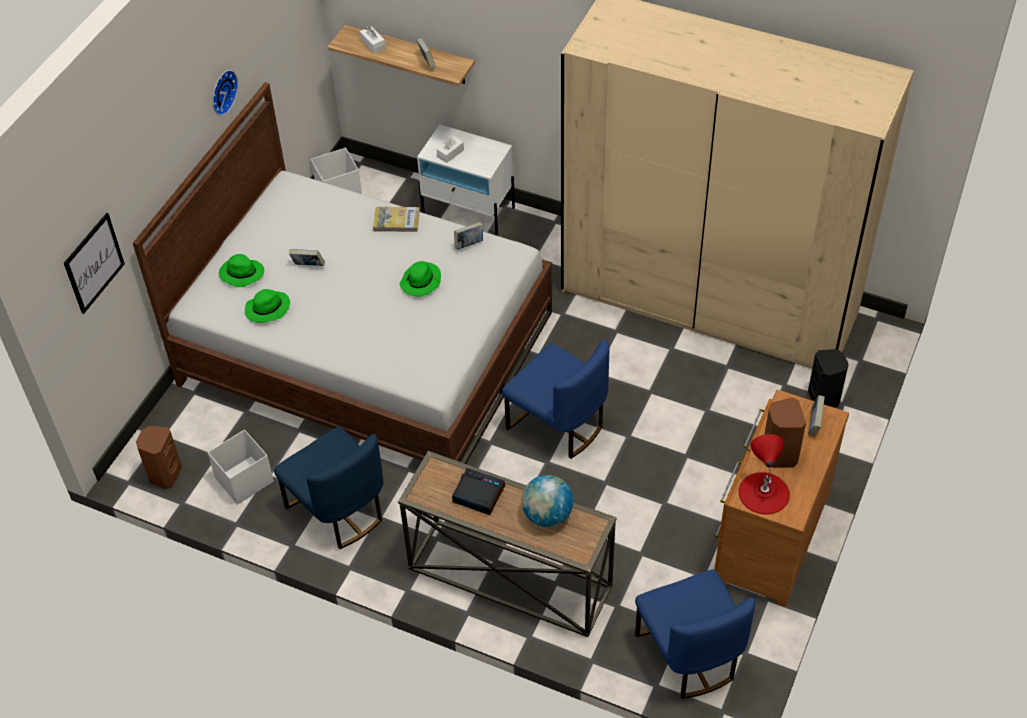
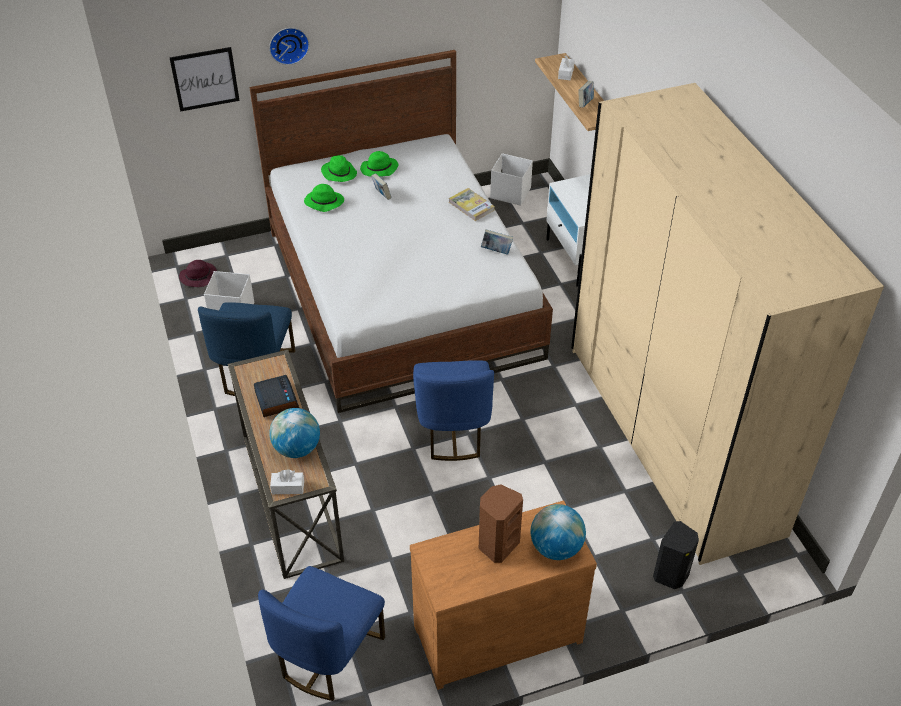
camera: 45 degrees right, 5 degrees down
(164, 474) = (199, 276): brown speaker -> purple hat
(221, 91) = (401, 29): wall clock -> wall clock (288, 44)
(421, 282) = (433, 251): green hat -> green hat (378, 169)
(450, 153) = (574, 195): white tissue box -> white tissue box (288, 487)
(763, 493) = (447, 560): red table lamp -> none
(814, 424) = (556, 548): book -> globe

